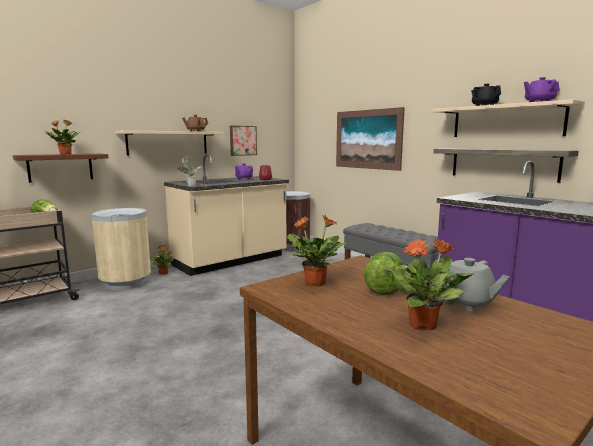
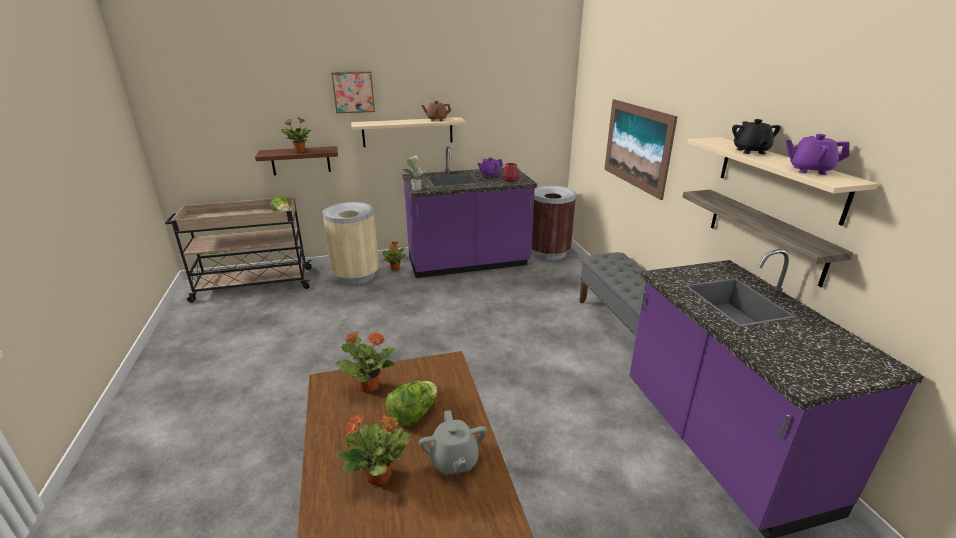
camera: 25 degrees right, 15 degrees up
(231, 261) = (468, 263): beige counter -> purple counter
(242, 140) = (499, 125): picture -> picture (353, 92)

